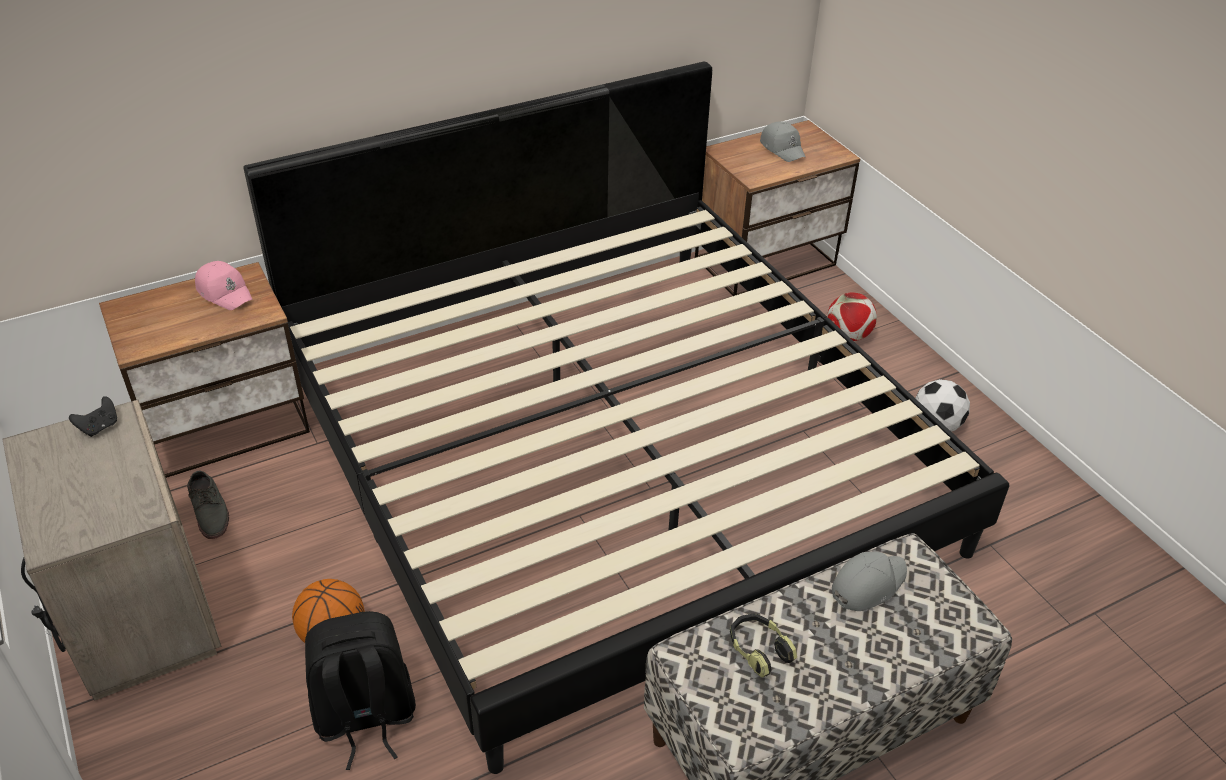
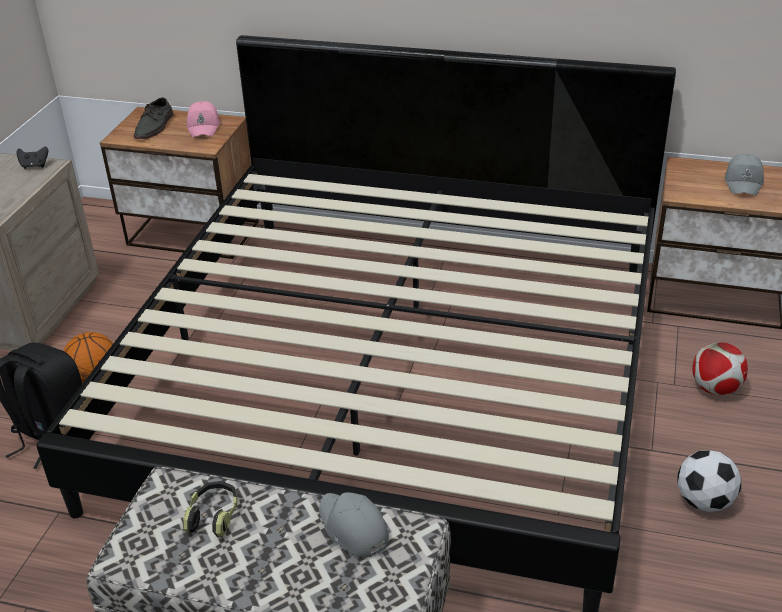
camera: 45 degrees right, 5 degrees down
(210, 510) = (127, 275): grey shoe -> grey shoe (155, 126)
(867, 584) = (352, 528): grey cap -> grey cap turned 135 degrees counterclockwise

